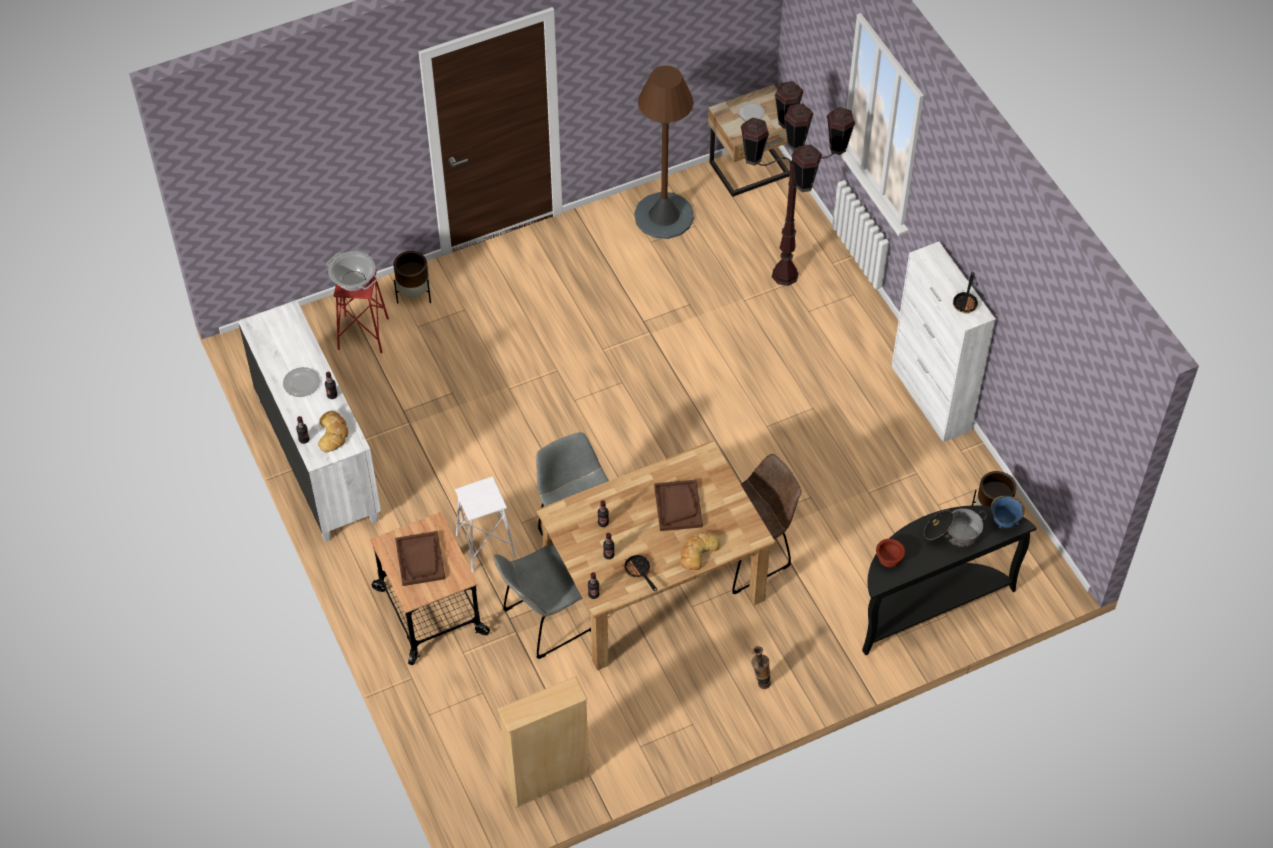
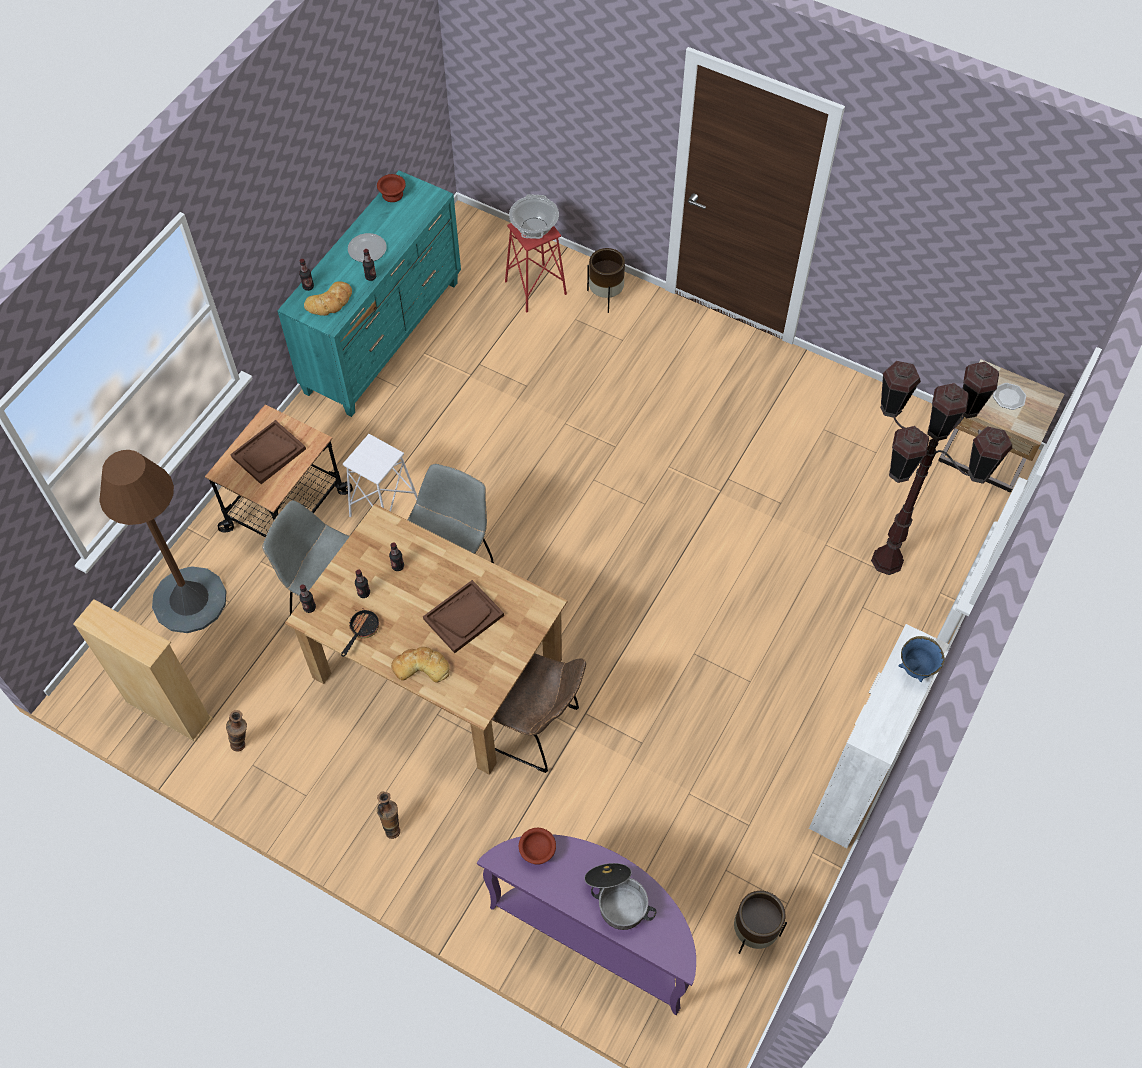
camera: 55 degrees right, 5 degrees up
(260, 338) = (392, 194): none -> brown bowl
(318, 458) = (384, 337): white dresser -> turquoise dresser
(617, 744) = (243, 744): none -> vase
(663, 216) = (862, 421): brown floor lamp -> brown floor lamp (189, 600)
(929, 604) = (595, 934): black console table -> purple console table
(965, 301) = (888, 719): frying pan -> none
(1004, 521) = (674, 944): blue bowl -> blue bowl (916, 668)

